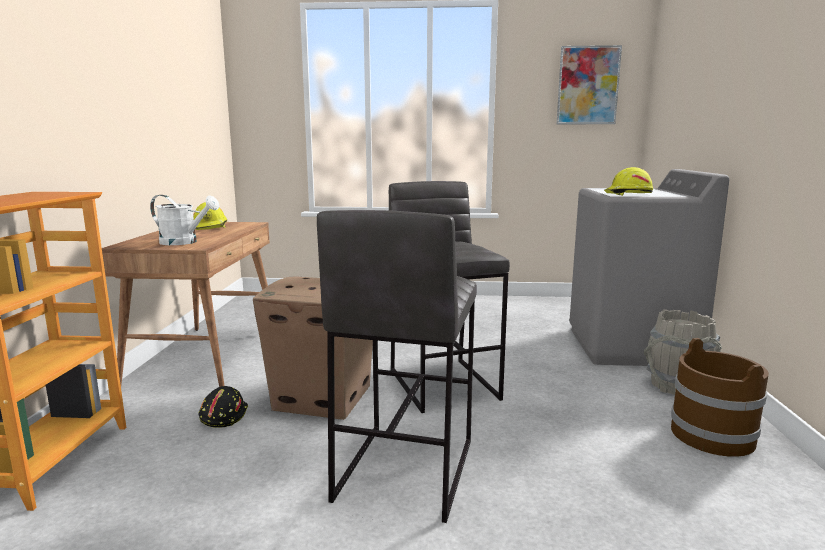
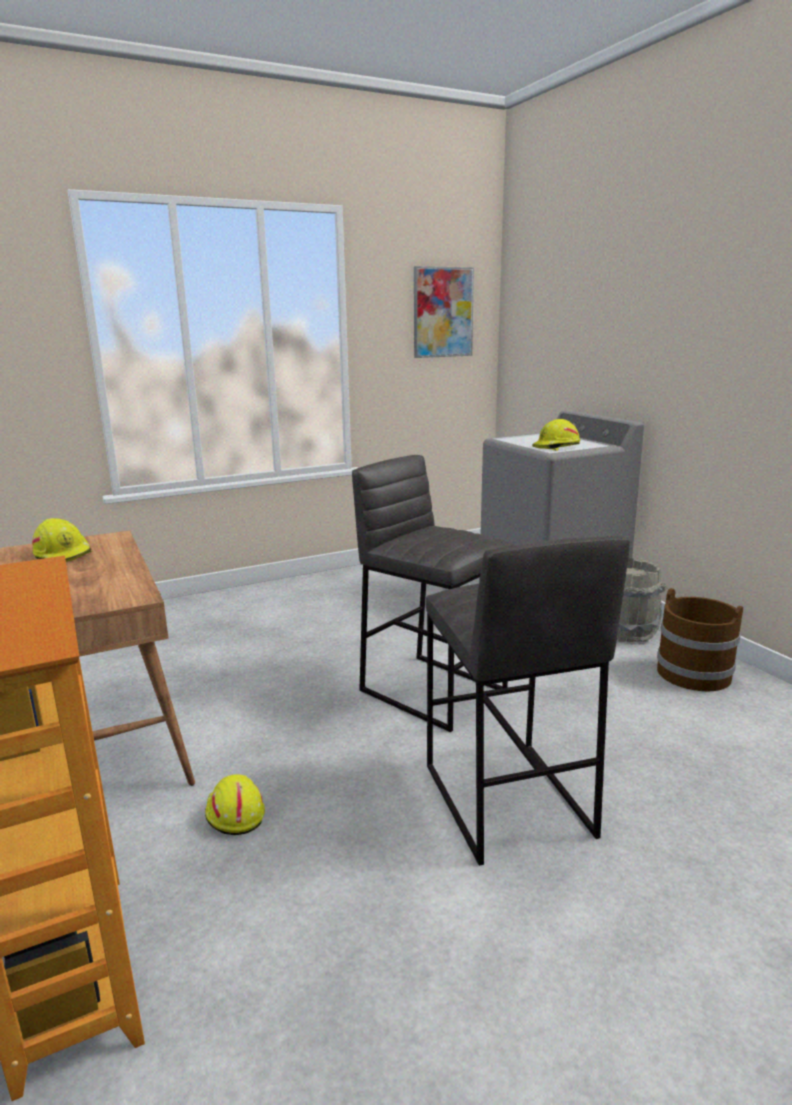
camera: 30 degrees left, 5 degrees up
(184, 242) = (98, 593): white watering can -> none
(223, 415) = (233, 814): black hard hat -> yellow hard hat
(324, 397) = (327, 748): cardboard box -> none

